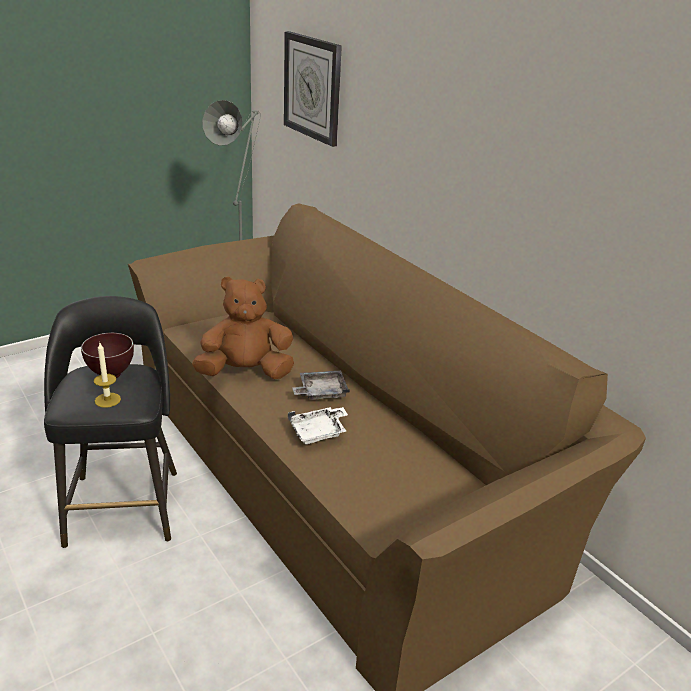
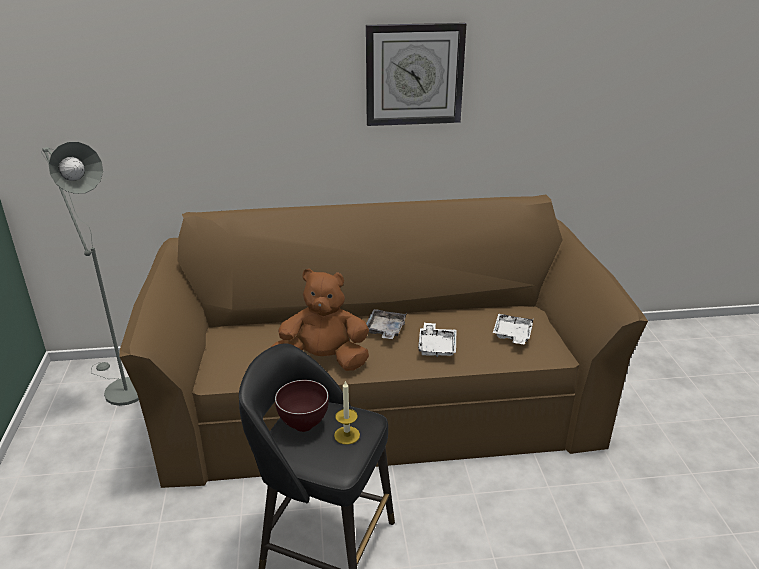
camera: 60 degrees left, 0 degrees up
(245, 372) = (323, 360): brown plush toy -> brown plush toy turned 75 degrees clockwise
(312, 88) = (124, 99): wall clock -> wall clock (414, 74)
(391, 484) = (512, 335): none -> white tray

